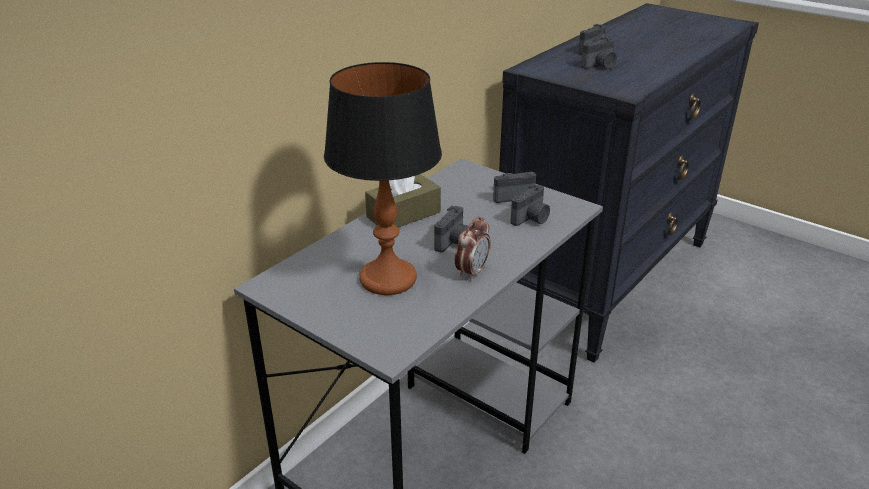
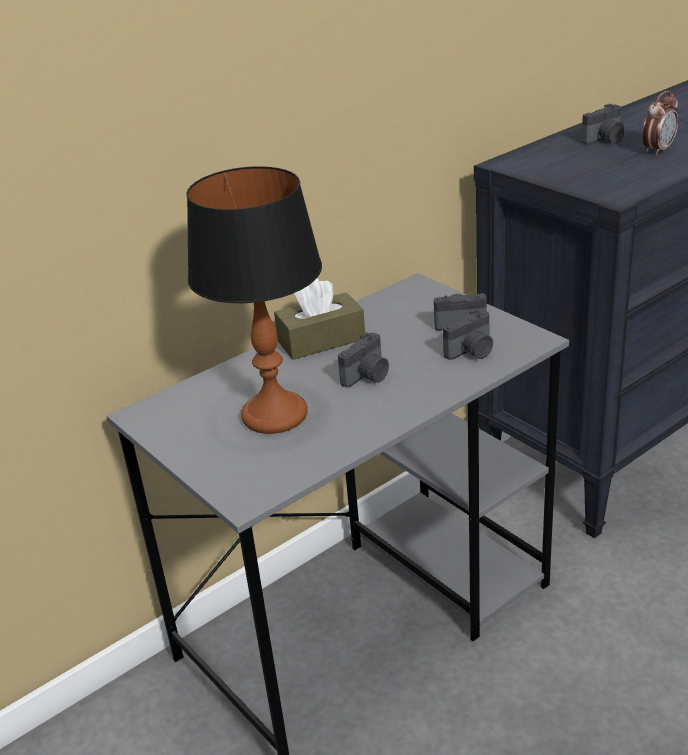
camera: 15 degrees right, 0 degrees up
(472, 272) = (373, 413): alarm clock -> alarm clock (658, 150)
(600, 66) = (601, 159): camera -> none

